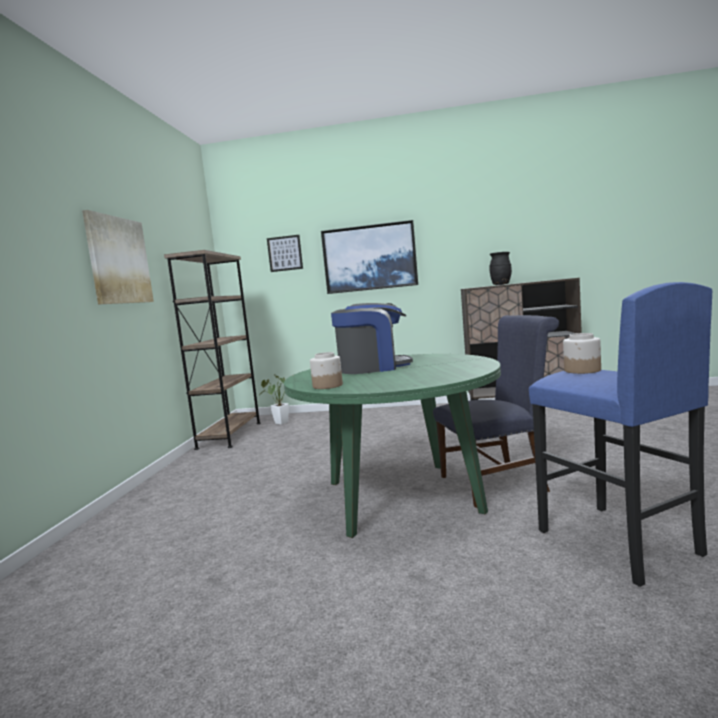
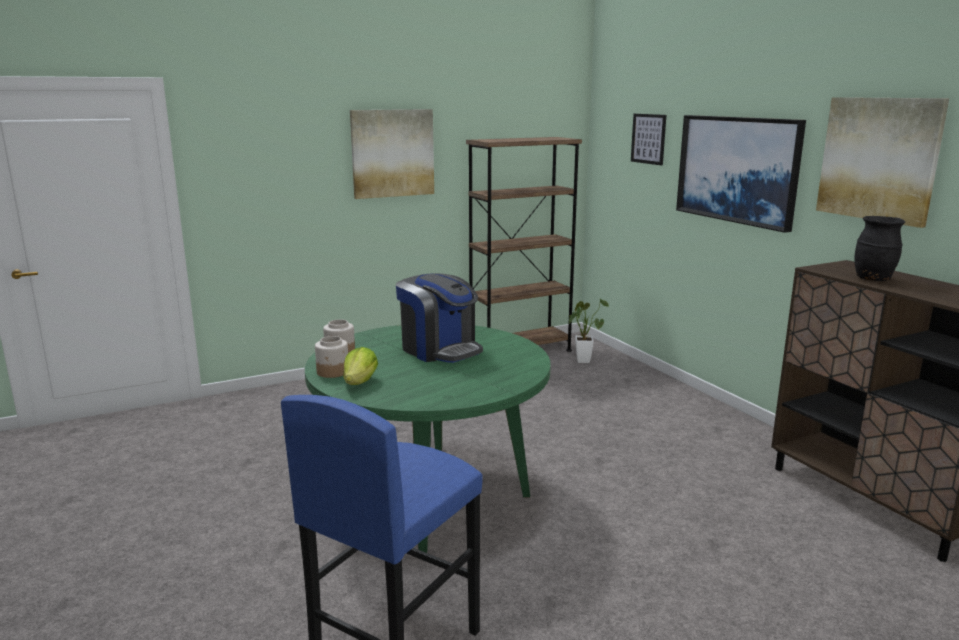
camera: 55 degrees right, 10 degrees up
(412, 381) = (360, 382): none -> lettuce
(463, 233) = (879, 159): none -> picture
(499, 482) = (508, 546): blue chair -> none
(583, 370) = (414, 456): jar -> jar (333, 372)

